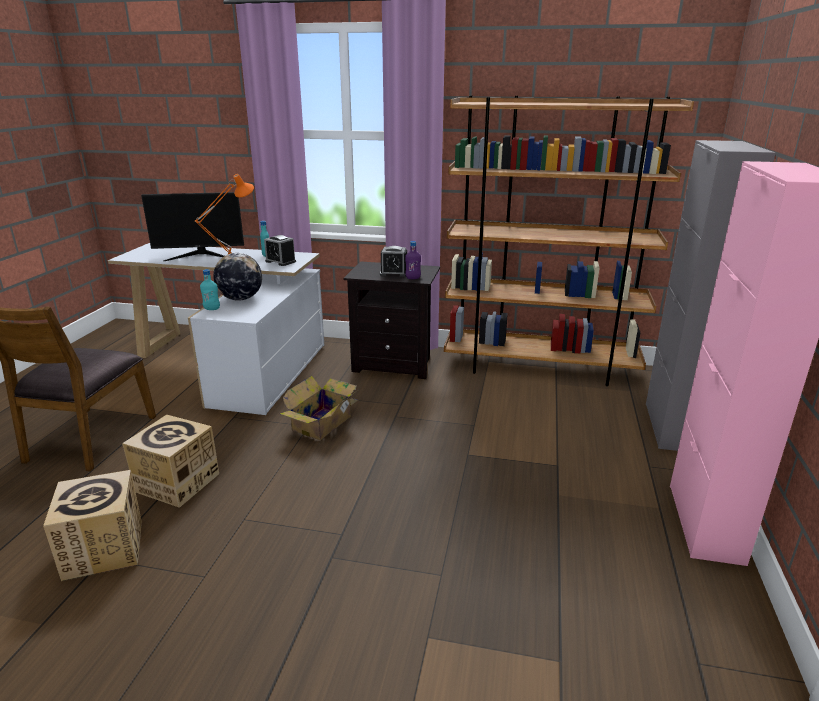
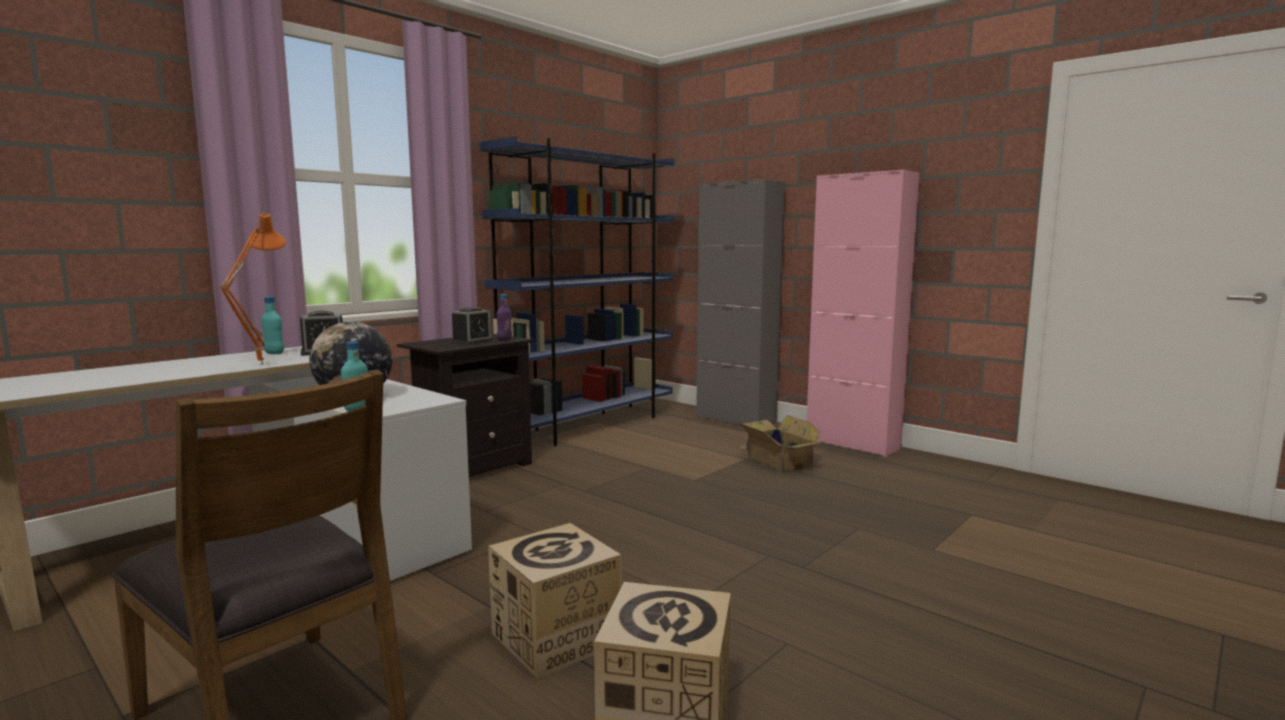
camera: 60 degrees left, 15 degrees down
(200, 256) = (156, 371): monitor -> none
(324, 422) = (542, 524): cardboard box -> cardboard box (778, 461)
(540, 368) = (589, 425): brown bookcase -> blue bookcase

